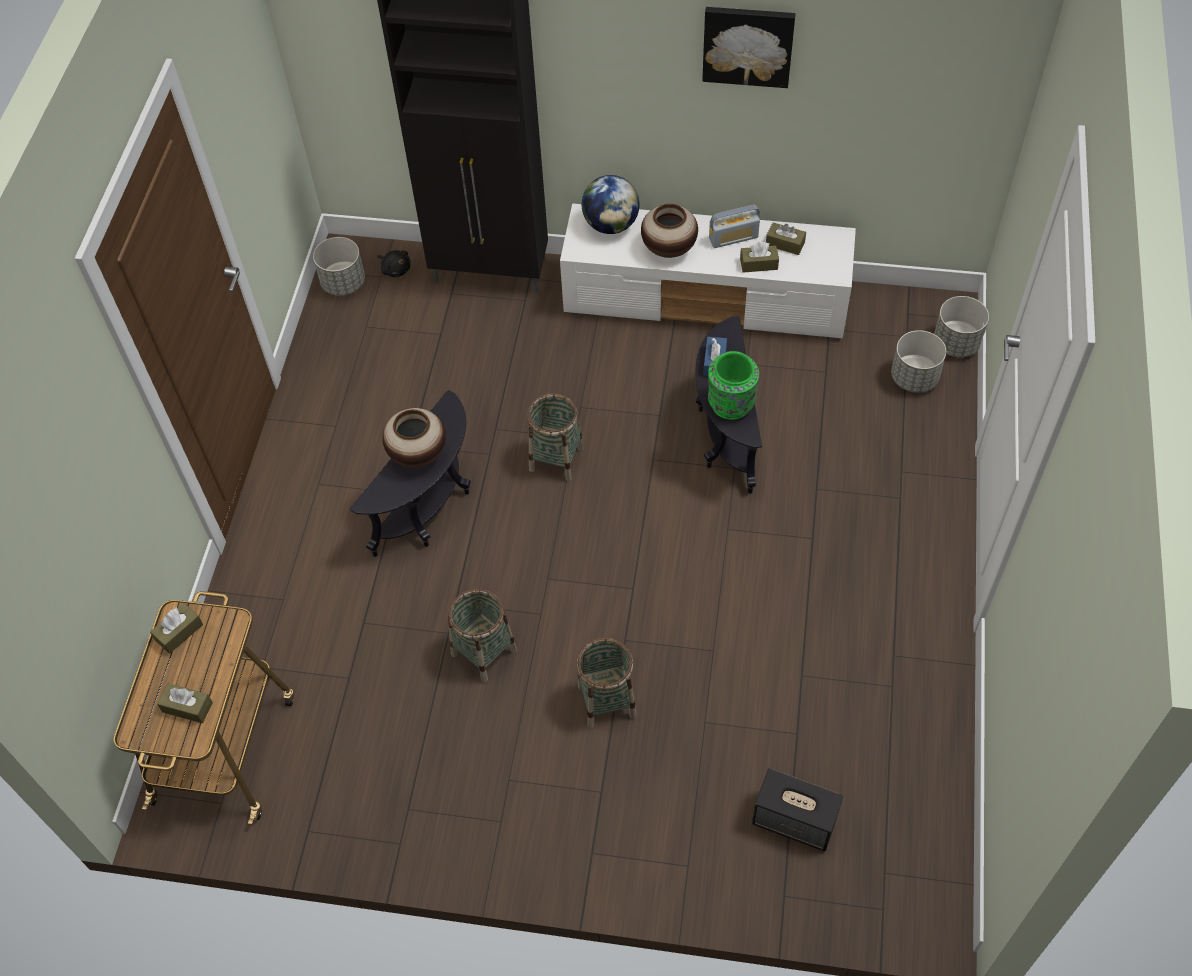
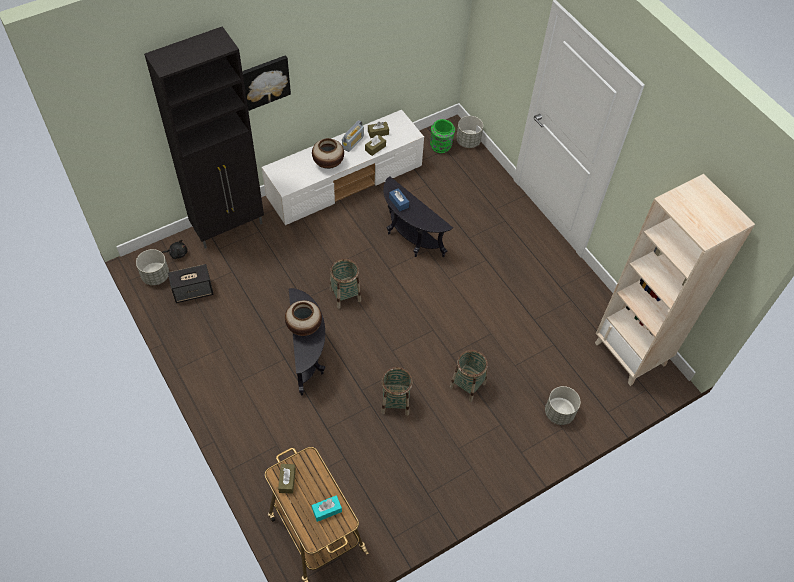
camera: 45 degrees left, 0 degrees up
(187, 707) = (327, 510): brown tissue box -> turquoise tissue box
(611, 225) = (290, 167): globe -> none
(731, 405) = (424, 217): green vase -> green vase (441, 146)
(748, 45) = (341, 37): picture -> picture (265, 81)
(795, 820) = (584, 379): speaker -> speaker (193, 291)
(912, 837) = (631, 354): none -> beige bookcase
(914, 378) = (465, 166): grey planter -> grey planter (559, 413)

